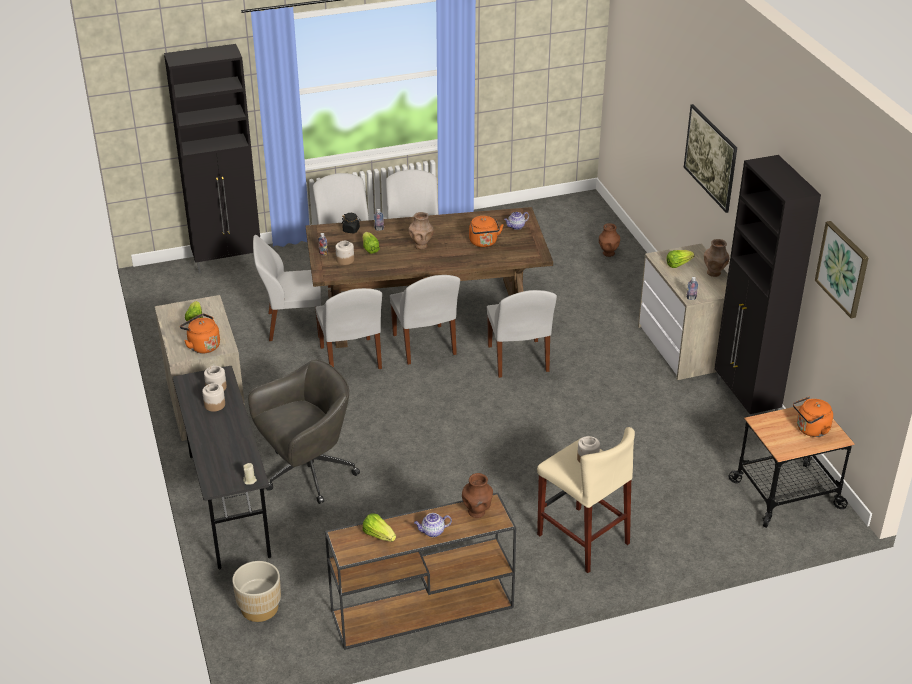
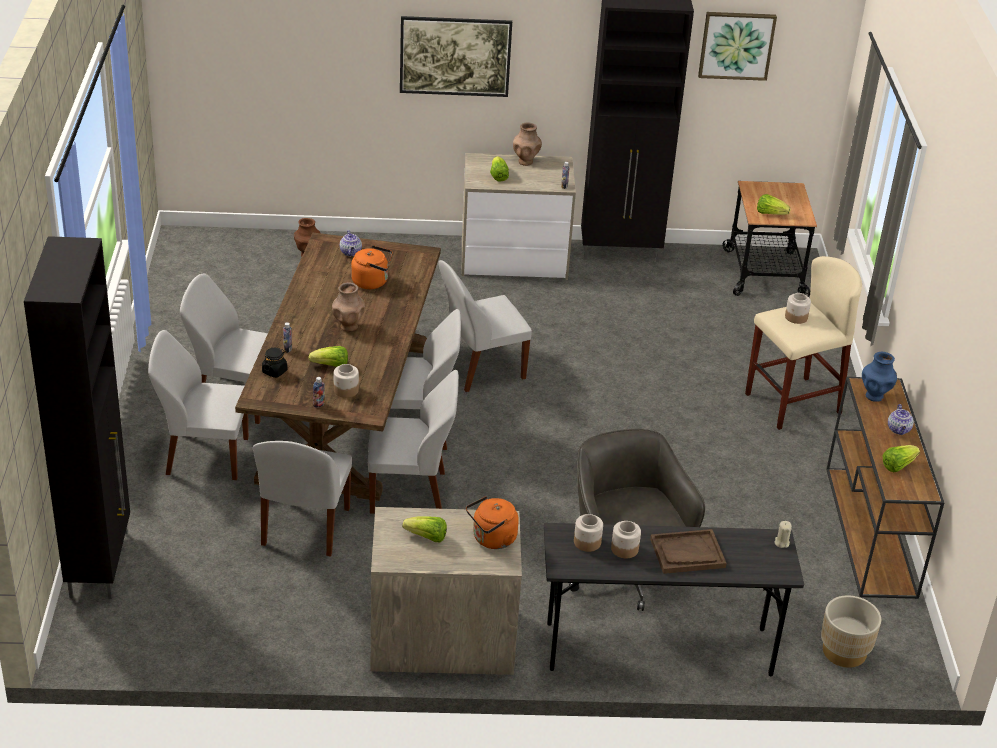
camera: 75 degrees left, 0 degrees up
(220, 435) = (687, 553): none -> brown tray
(477, 512) = (874, 396): brown vase -> blue vase
(518, 360) = (480, 368): white chair -> white chair turned 150 degrees clockwise
(773, 428) = (770, 213): none -> lettuce
(810, 430) = (778, 197): orange kettle -> none

